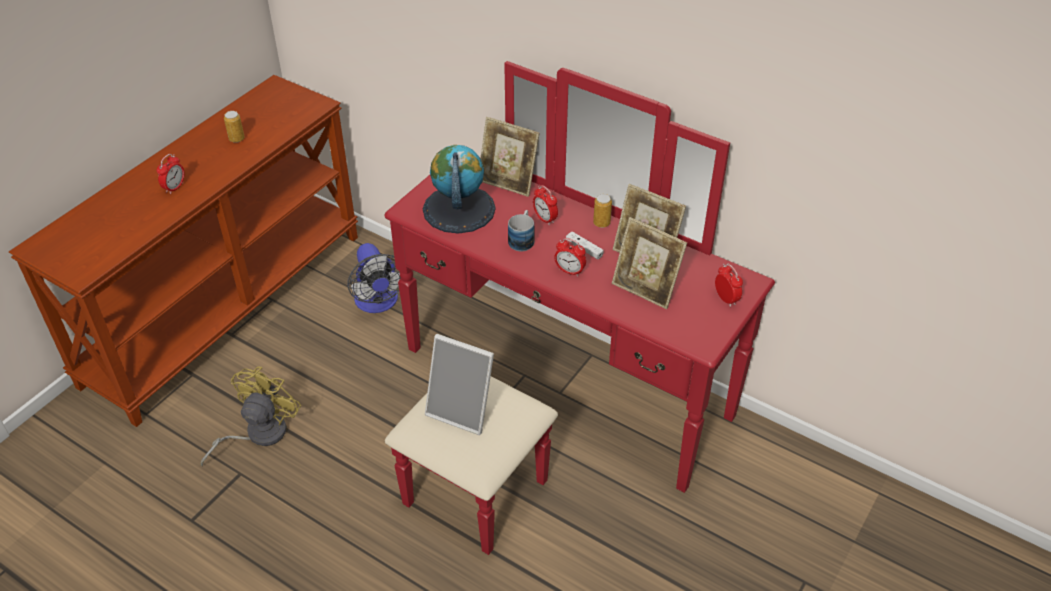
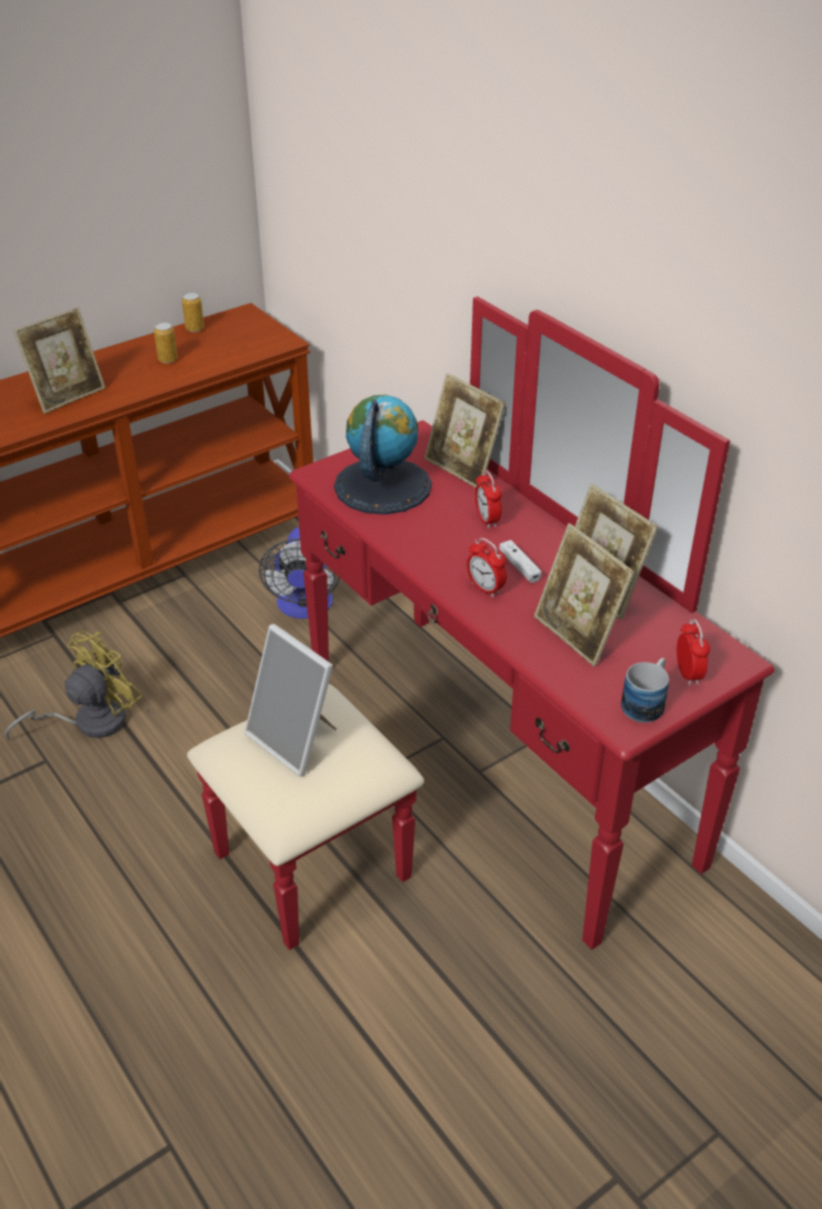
camera: 20 degrees right, 5 degrees down
(174, 187) = (68, 396): alarm clock -> picture frame
(522, 239) = (444, 537): mug -> mug (646, 702)
(601, 223) = (560, 541): can -> can (195, 329)

